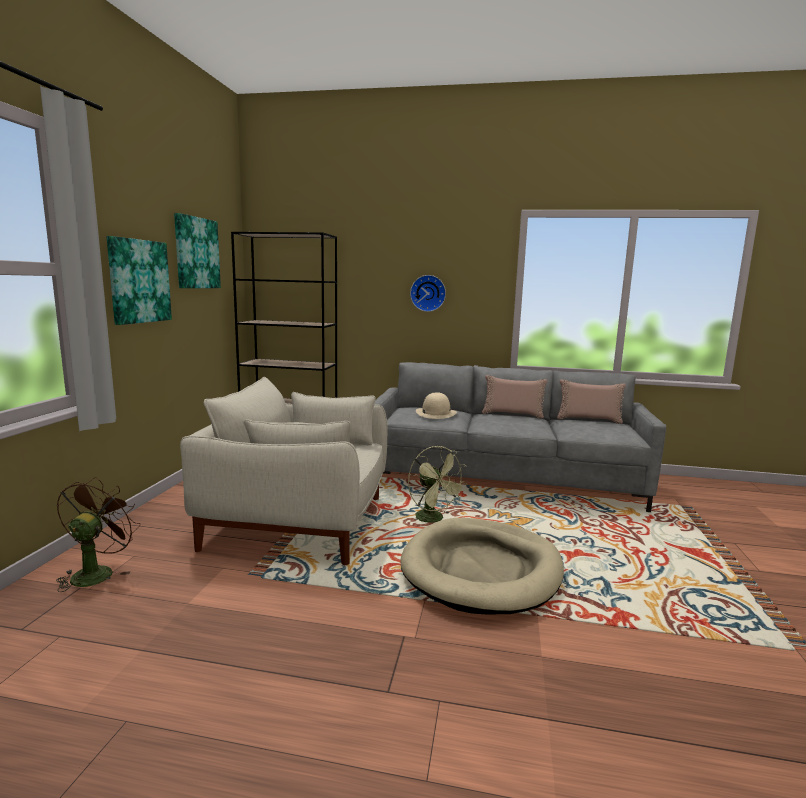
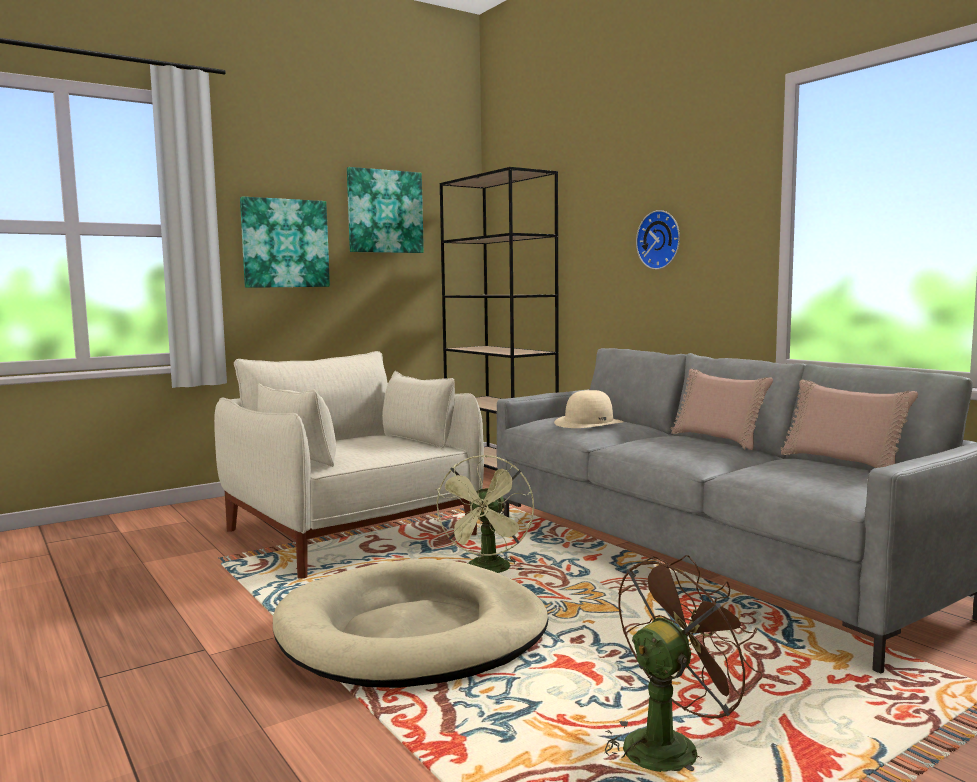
camera: 45 degrees right, 5 degrees down
(97, 572) = (146, 524): brown fan -> brown fan (669, 744)

